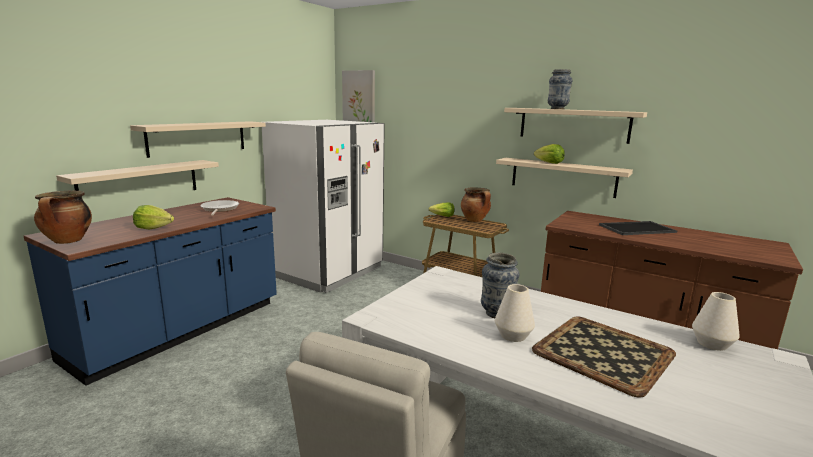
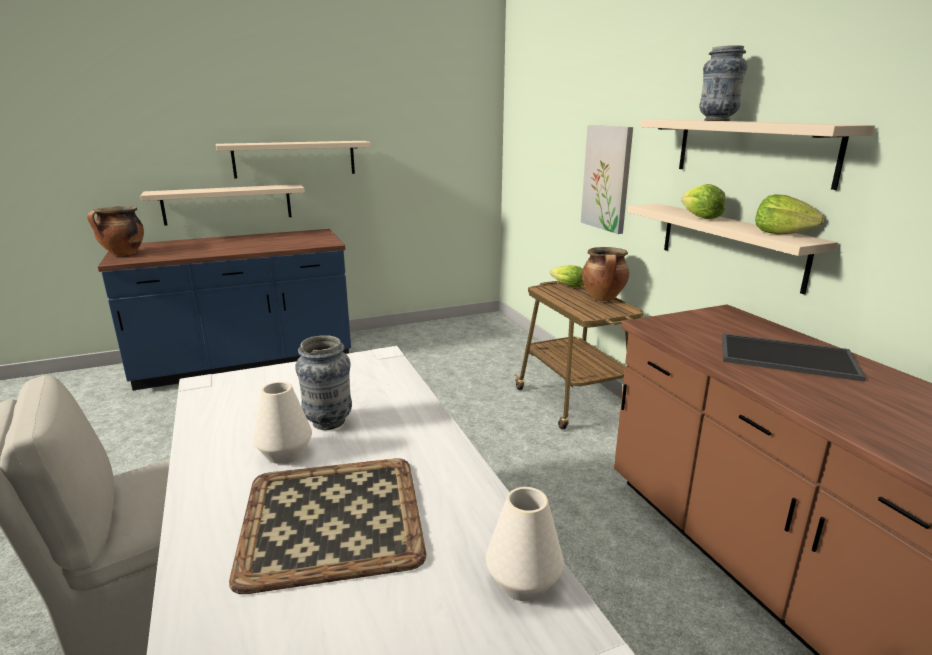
camera: 35 degrees right, 5 degrees up
(153, 228) = (200, 251): lettuce -> lettuce (781, 233)
(219, 209) = (291, 240): frying pan -> none
(328, 272) = (451, 336): white fridge -> none
(359, 100) = (521, 112): picture -> picture (607, 178)

